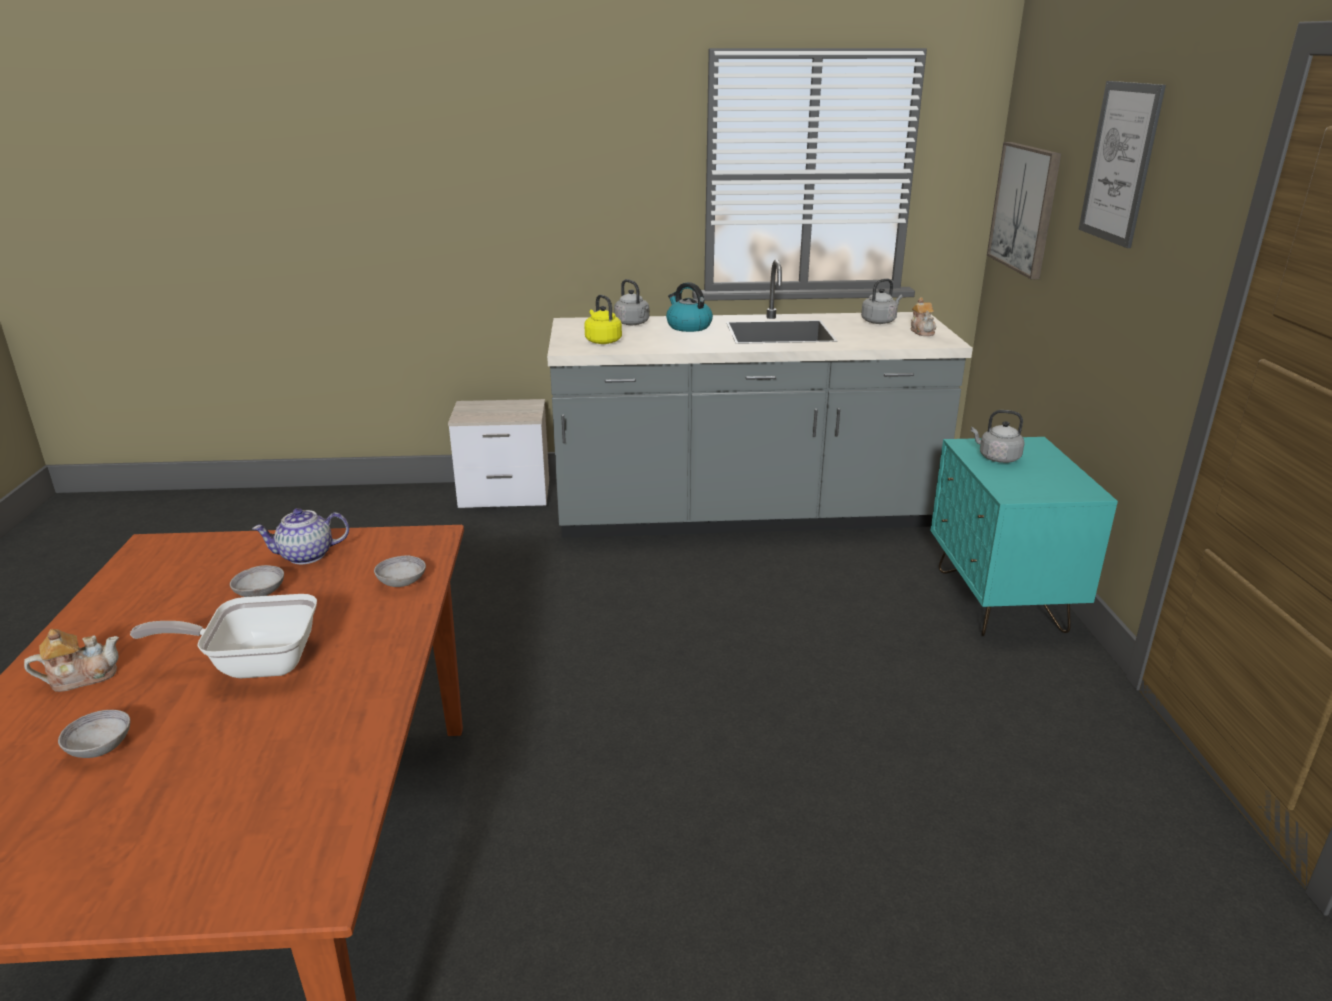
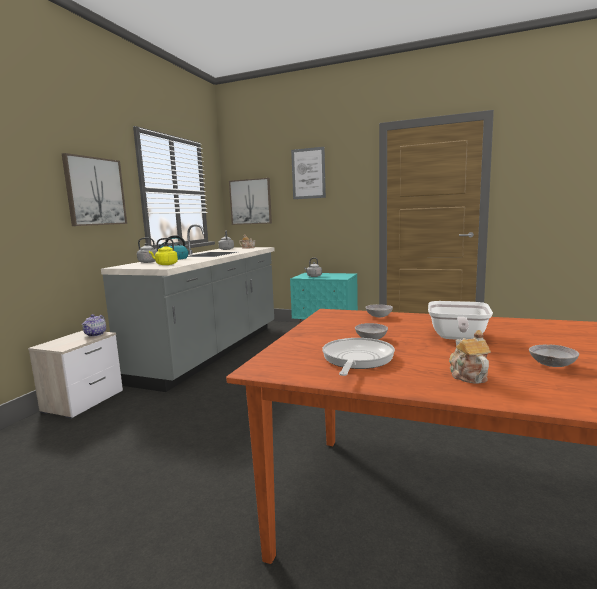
camera: 65 degrees left, 15 degrees down
(166, 595) = (356, 359): none -> frying pan
(306, 556) = (328, 331): teapot -> teapot (95, 334)
(596, 185) = (95, 191): none -> picture

